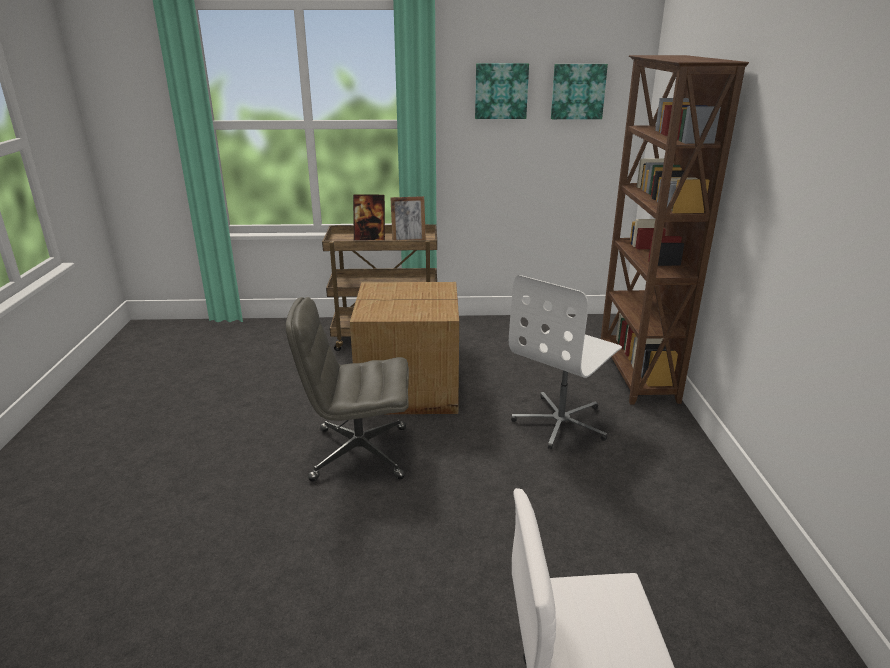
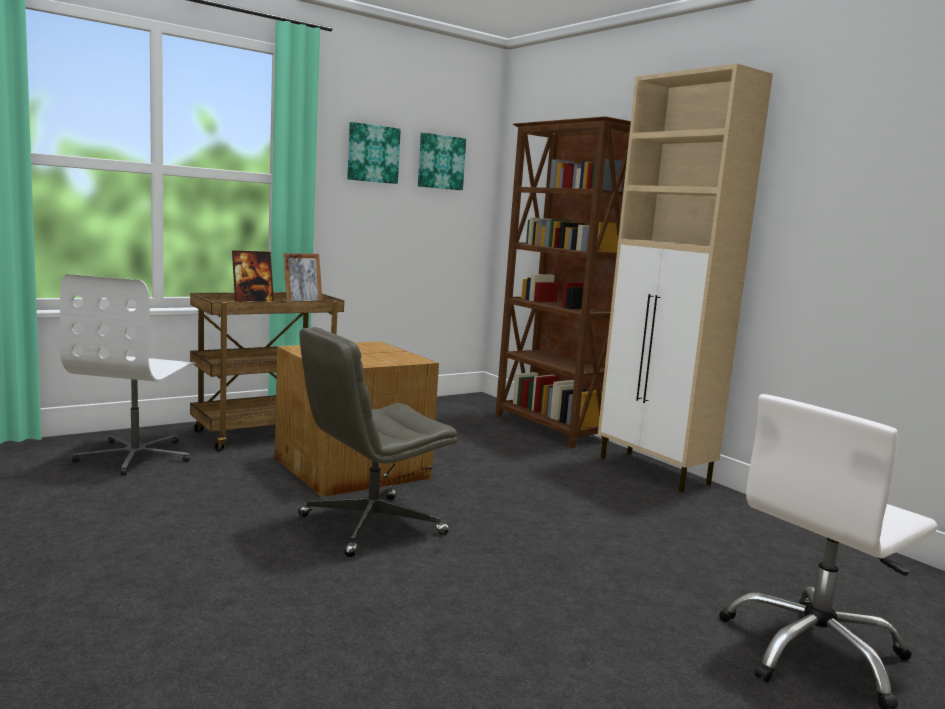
camera: 35 degrees left, 15 degrees down
(561, 422) = (534, 468): white office chair -> white office chair (136, 456)
(685, 455) = (654, 471): none -> beige cabinet

